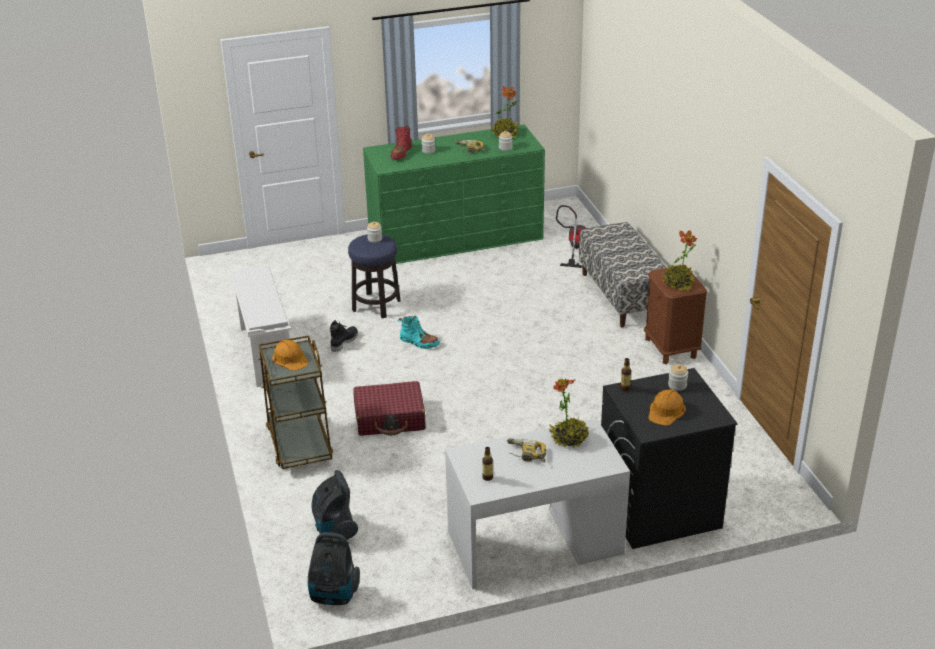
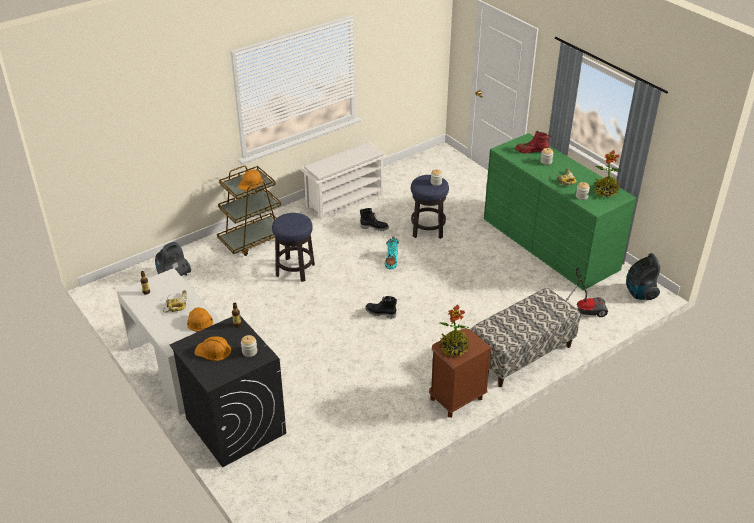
camera: 70 degrees right, 5 degrees up
(333, 595) = (114, 292): vacuum cleaner -> vacuum cleaner (639, 293)
(390, 418) = (295, 270): red suitcase -> stool
(511, 369) = (380, 313): none -> black boot
(569, 438) = (199, 320): potted plant -> orange hard hat

